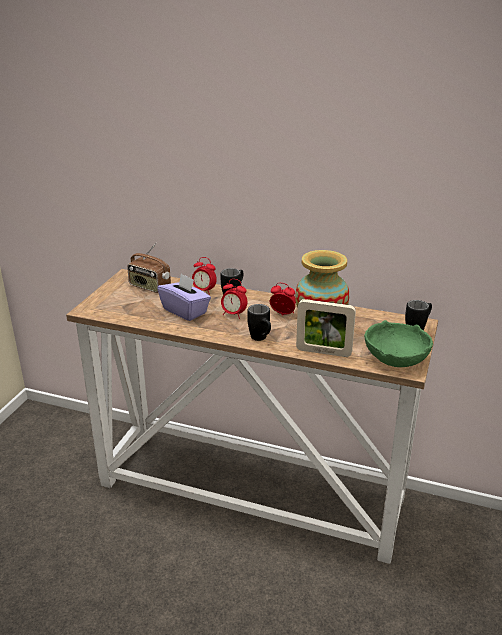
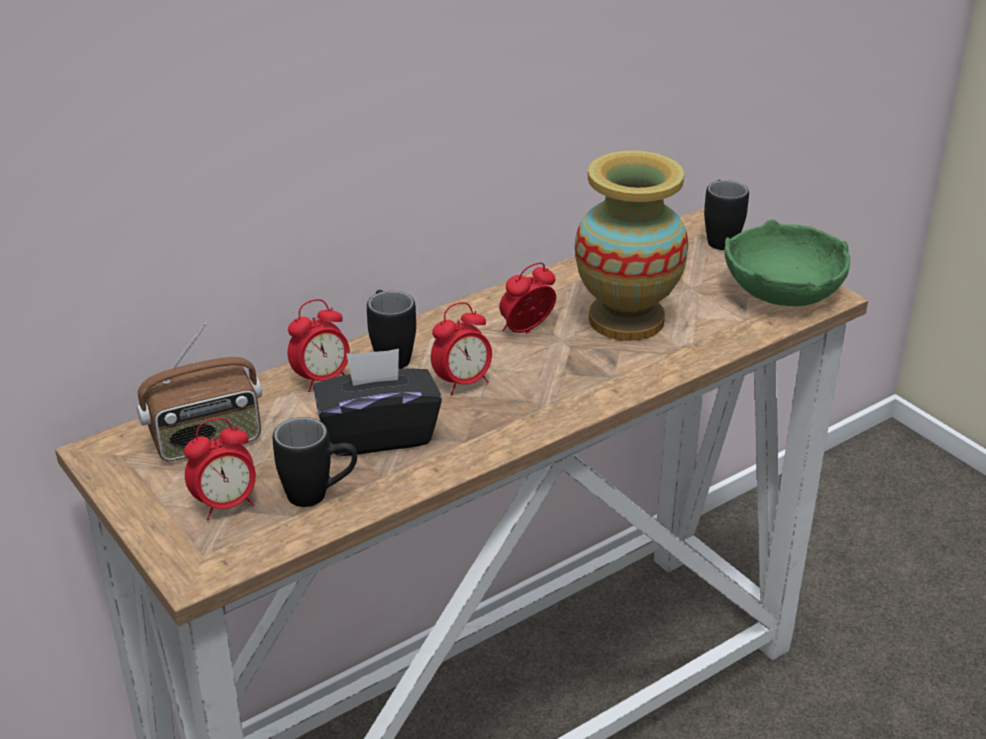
camera: 55 degrees left, 5 degrees up
(121, 302) = (226, 505): none -> alarm clock
(185, 311) = (378, 434): purple tissue box -> black tissue box
(261, 339) = (589, 390): black mug -> black mug (319, 496)
(323, 352) = (699, 346): picture frame -> none

